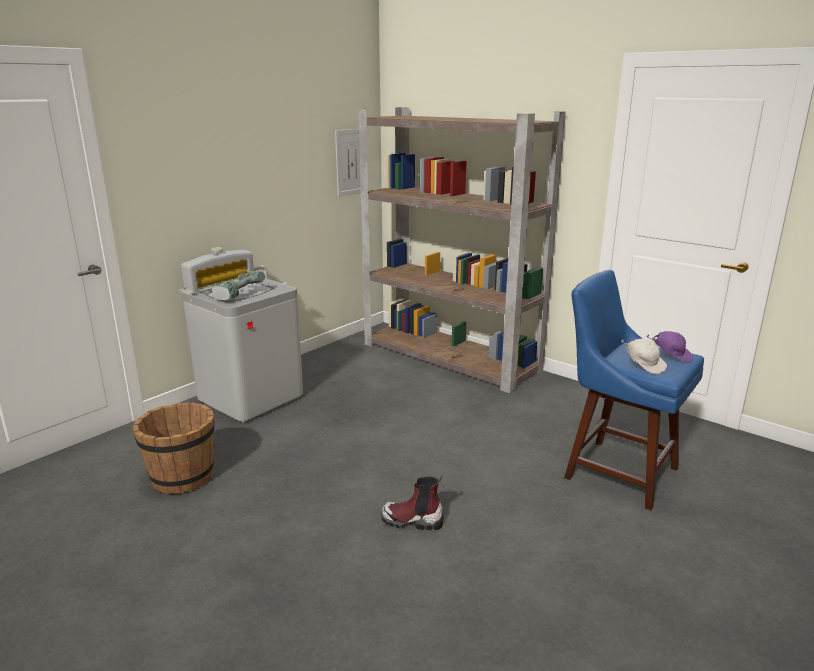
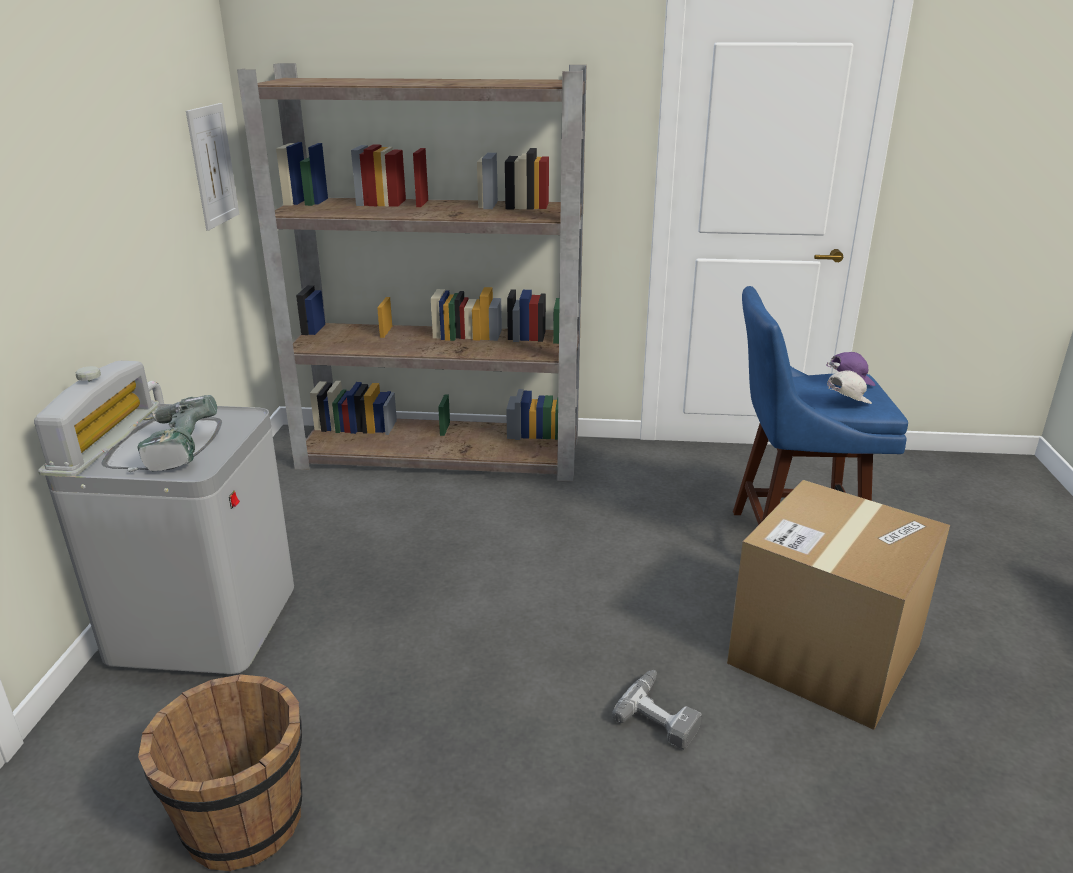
camera: 35 degrees left, 5 degrees up
(412, 521) = (662, 714): boot -> power drill
(553, 537) = (824, 654): none -> cardboard box
(644, 365) = (845, 403): white cap -> white cap turned 45 degrees counterclockwise

